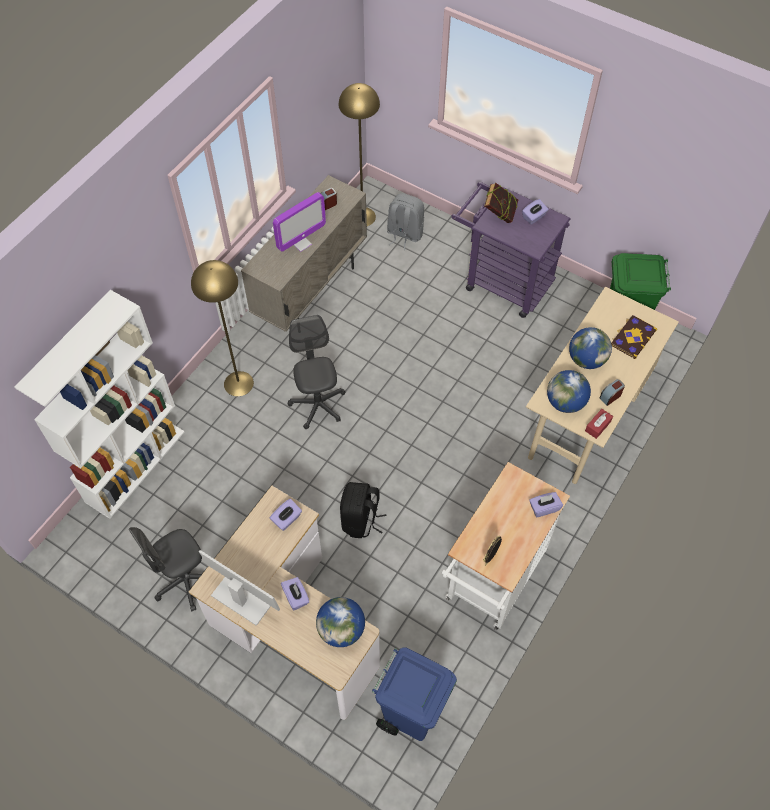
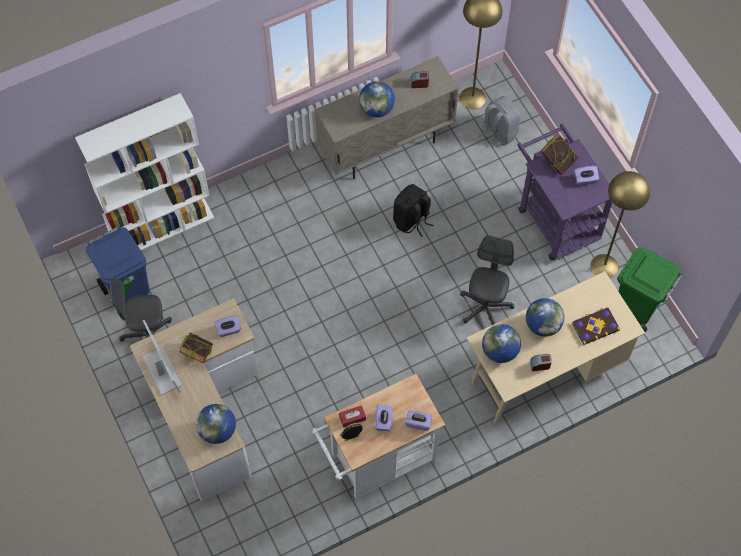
camera: 30 degrees right, 5 degrees up
(238, 383) = (279, 198): yellow floor lamp -> yellow floor lamp (604, 266)
(270, 561) = (198, 354): none -> book
(296, 597) = (200, 390): purple tissue box -> purple tissue box (383, 421)
(301, 243) = (376, 109): monitor -> globe
(318, 405) = (330, 249): grey office chair -> grey office chair (485, 307)
(360, 520) = (305, 360): black backpack -> black backpack (411, 220)
(412, 711) = (253, 523): blue trash can -> blue trash can (128, 288)
(597, 426) = (512, 383): red tissue box -> red tissue box (352, 418)

